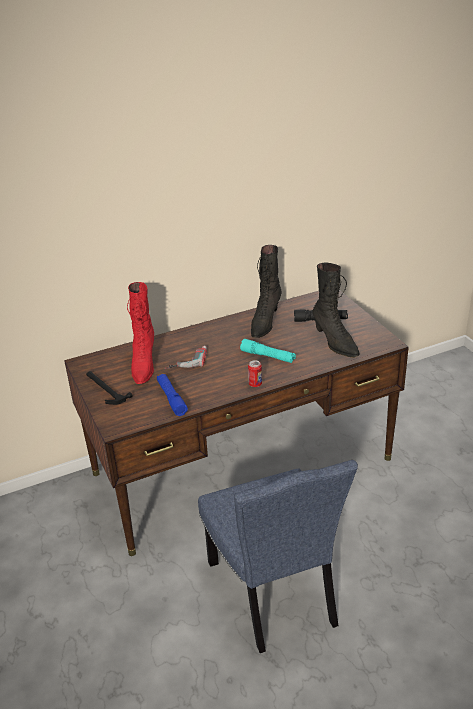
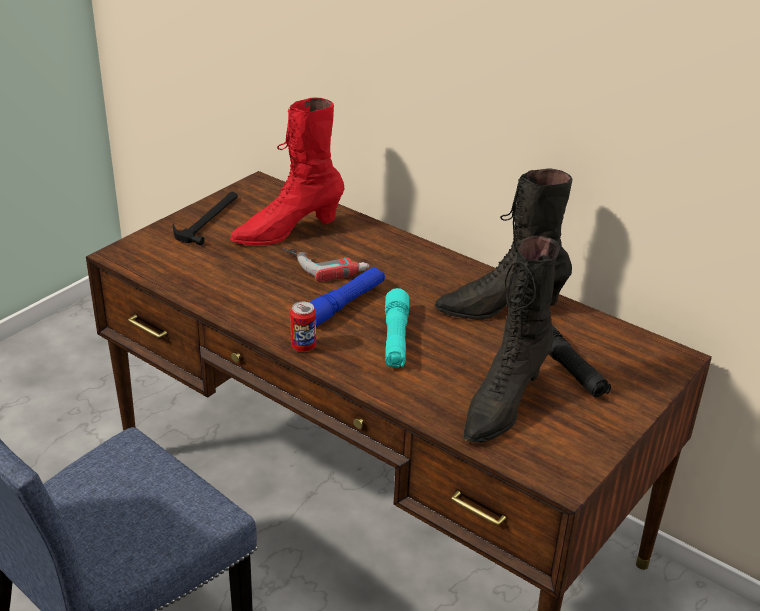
camera: 60 degrees right, 0 degrees up
(171, 398) = (216, 279): blue flashlight -> blue flashlight (344, 304)

